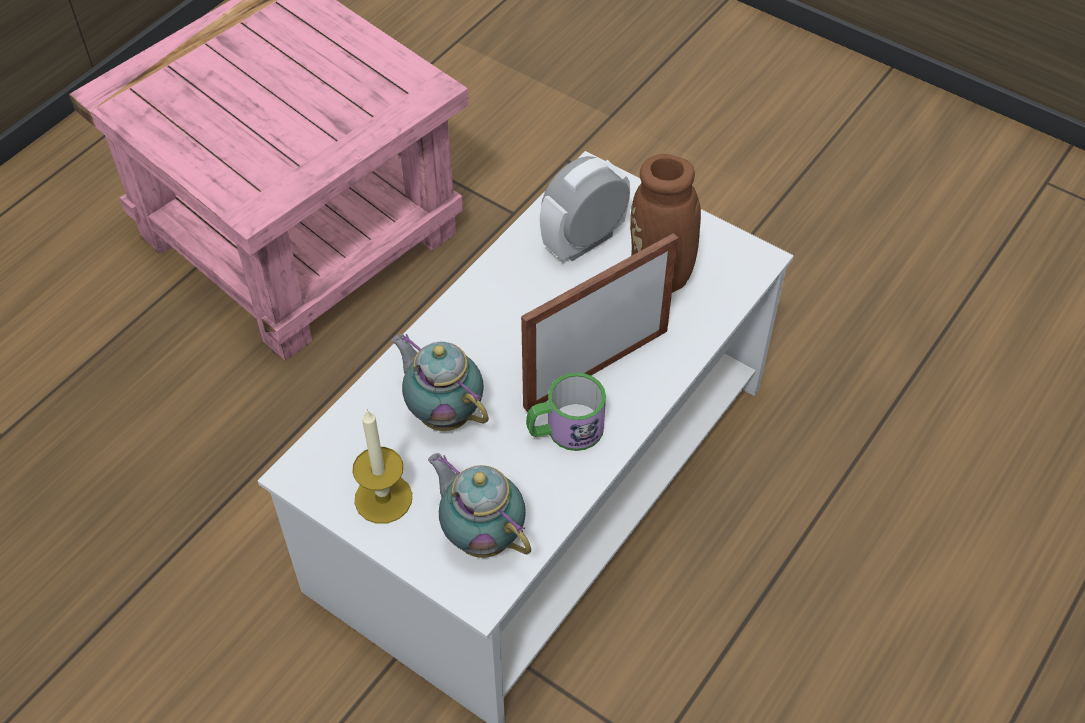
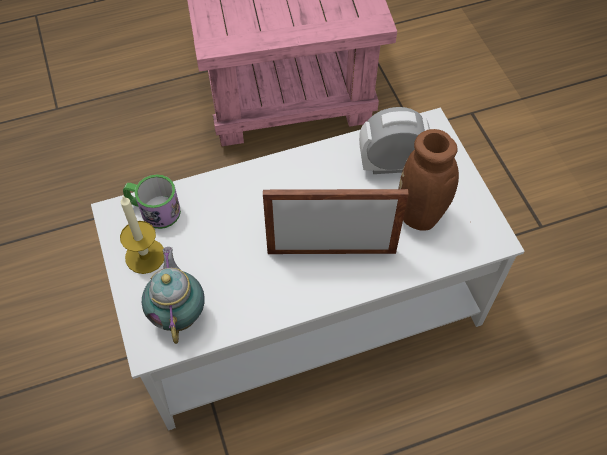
camera: 35 degrees right, 5 degrees up
(443, 412) = (220, 224): teapot -> none
(565, 430) = (280, 279): mug -> mug (154, 210)

